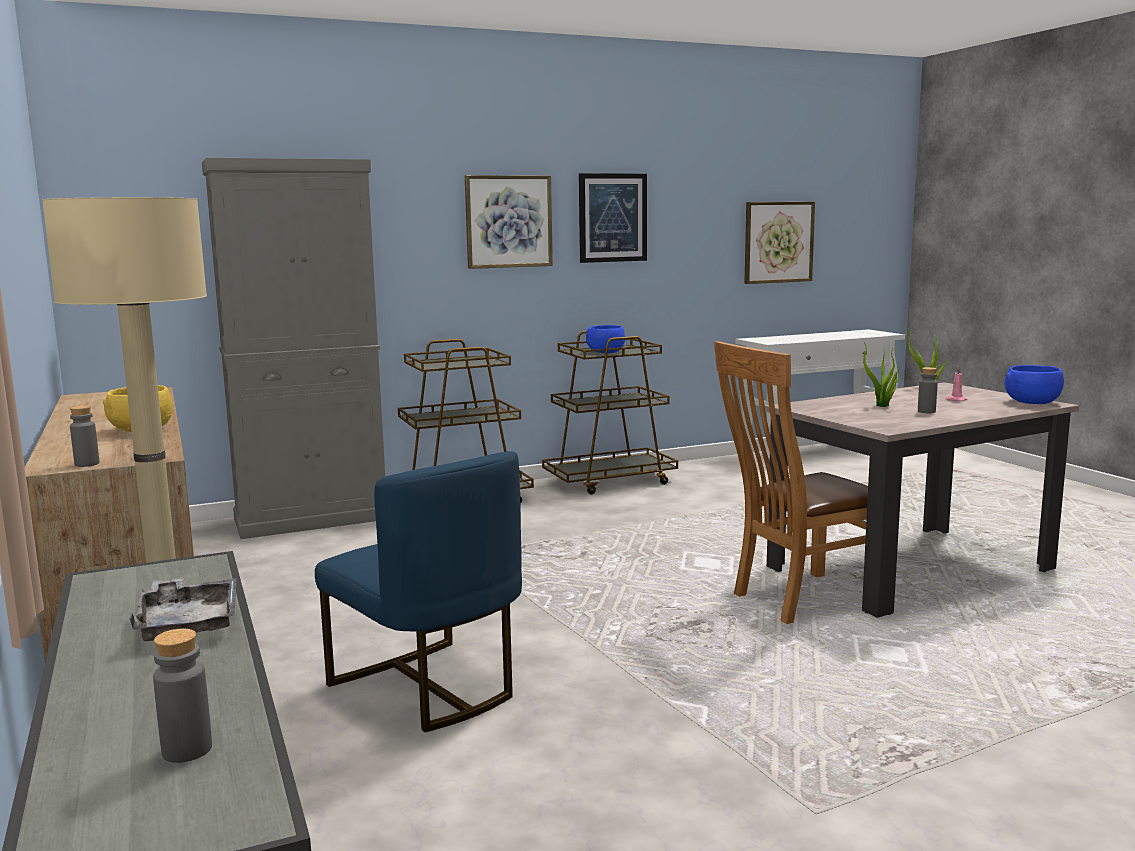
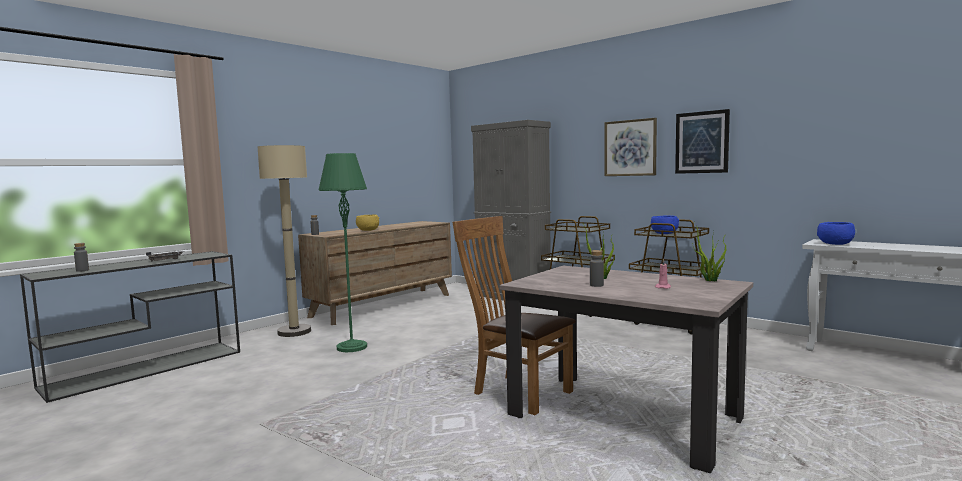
camera: 65 degrees right, 5 degrees down
(428, 688) = (351, 347): blue chair -> green floor lamp
(778, 242) = (871, 157): picture -> none
(1032, 403) = (695, 301): blue bowl -> blue bowl (834, 244)

